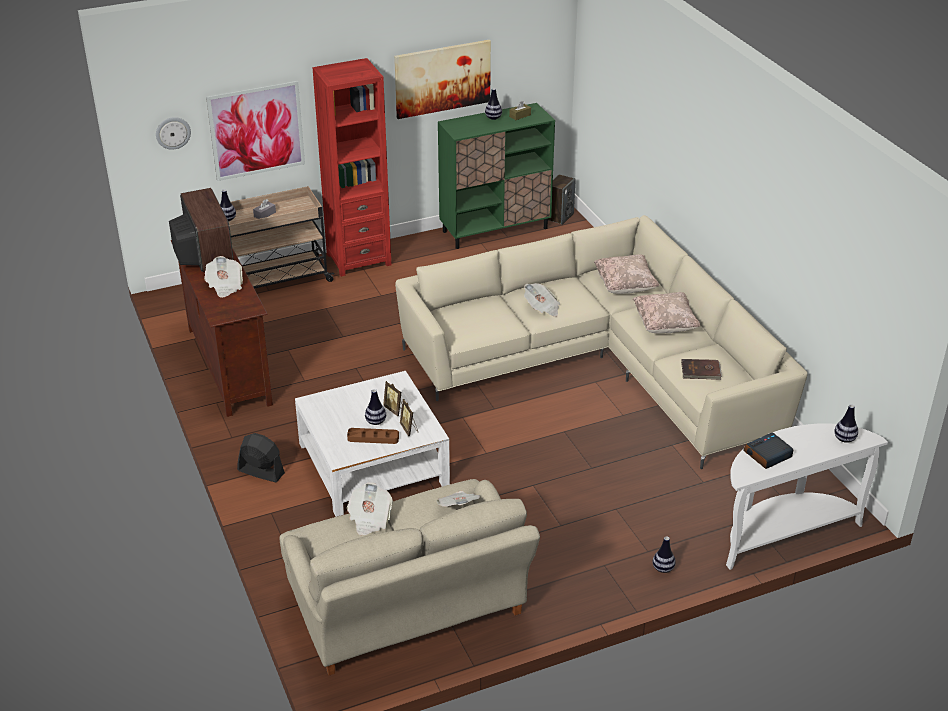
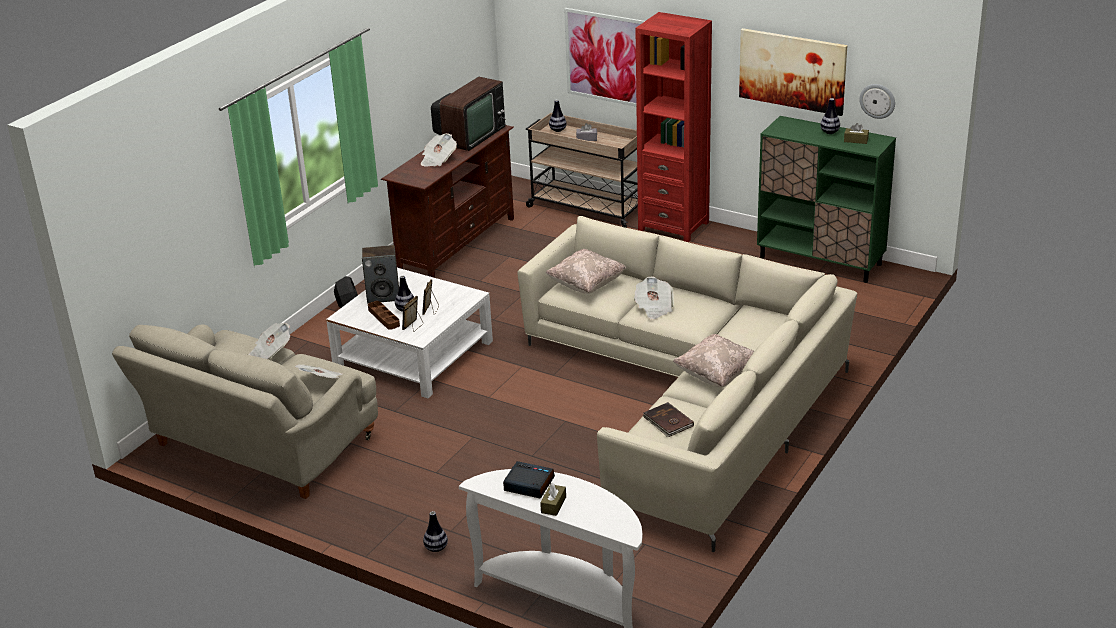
camera: 55 degrees right, 5 degrees down
(173, 132) = (535, 32): wall clock -> wall clock (877, 100)
(559, 216) = (897, 280): speaker -> speaker (383, 296)
(625, 286) = (752, 332): beige pillow -> beige pillow (586, 285)
(804, 455) = (553, 505): none -> brown tissue box
(844, 439) = (608, 519): vase -> none

